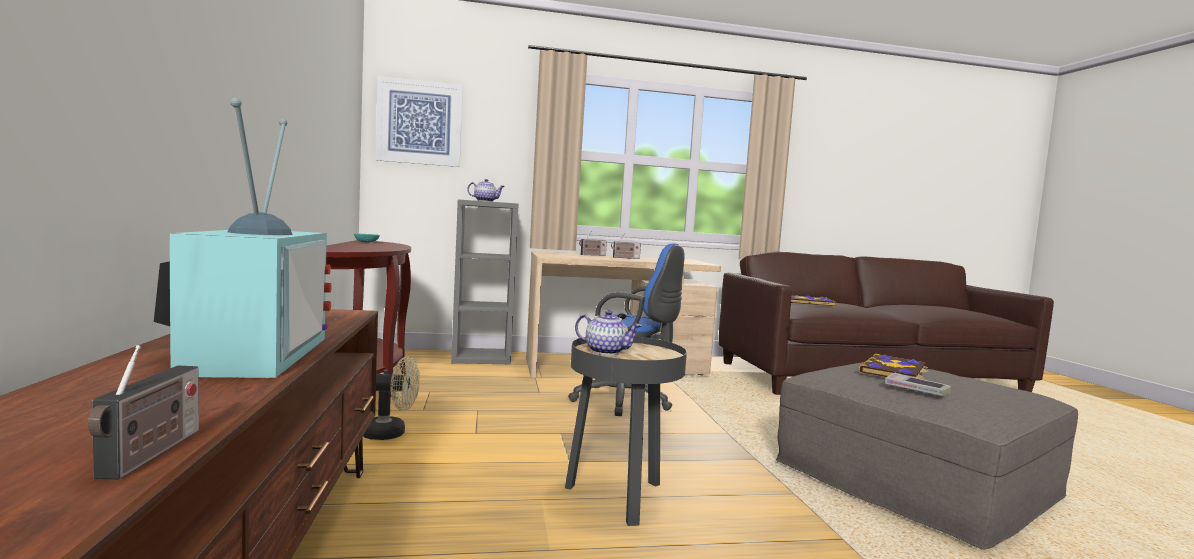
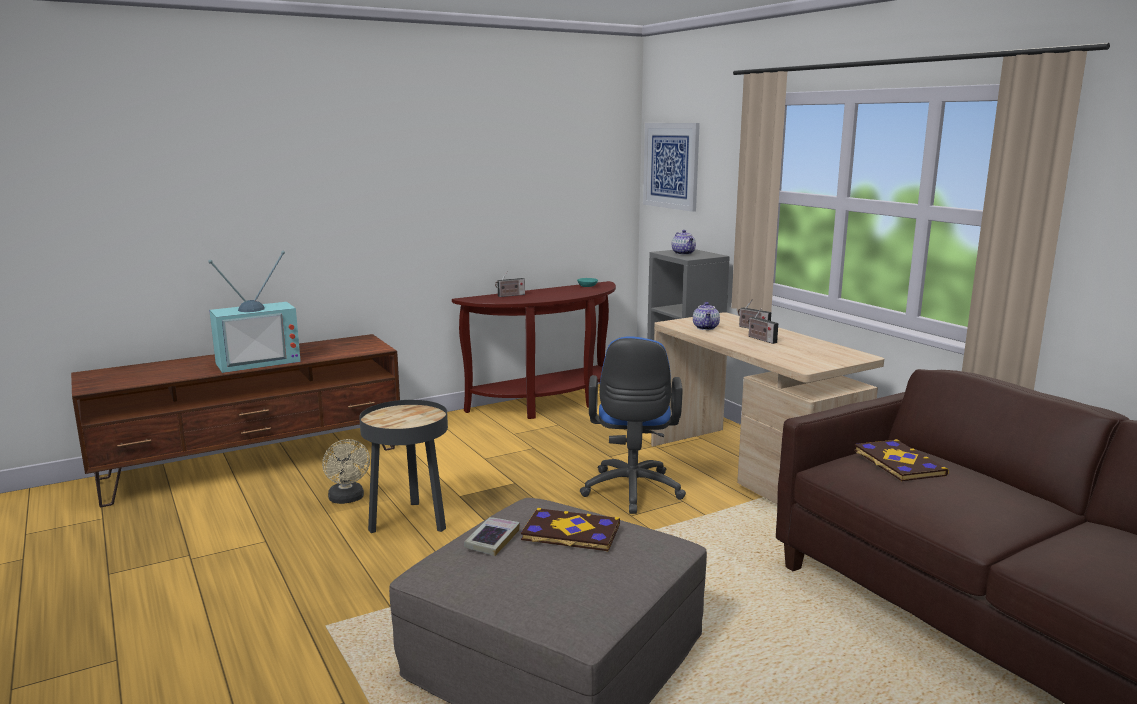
camera: 70 degrees right, 10 degrees up
(149, 455) = (132, 383): radio -> radio (510, 295)
(391, 433) = (458, 438): beige fan -> beige fan (347, 499)
(606, 351) = (400, 413): teapot -> teapot (706, 328)

